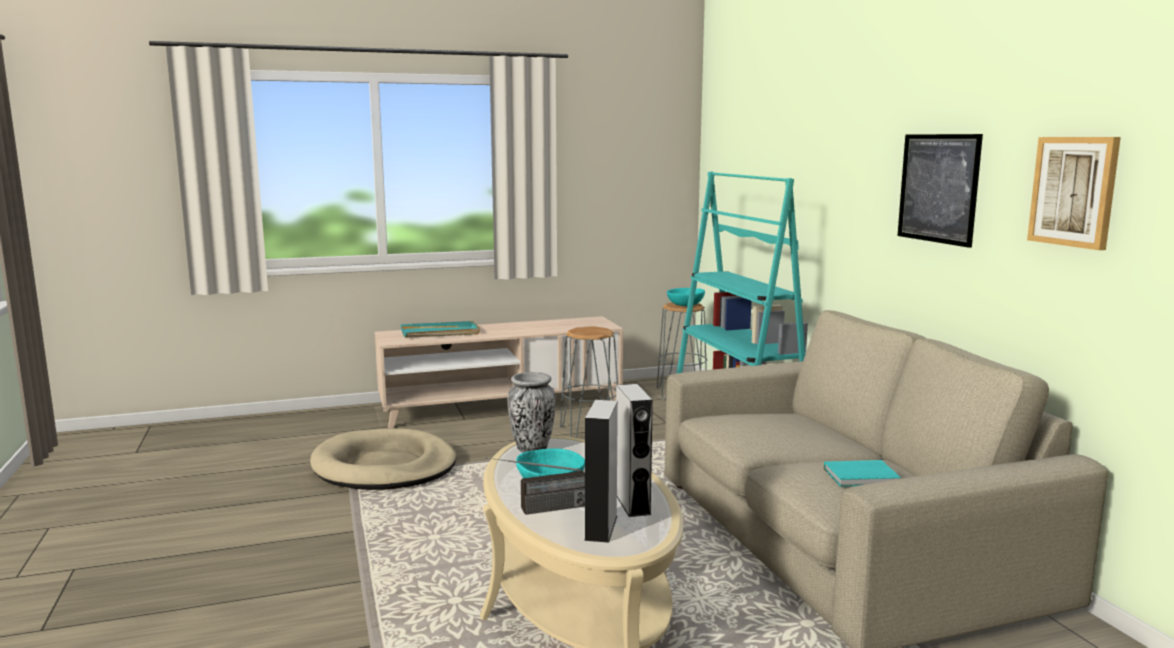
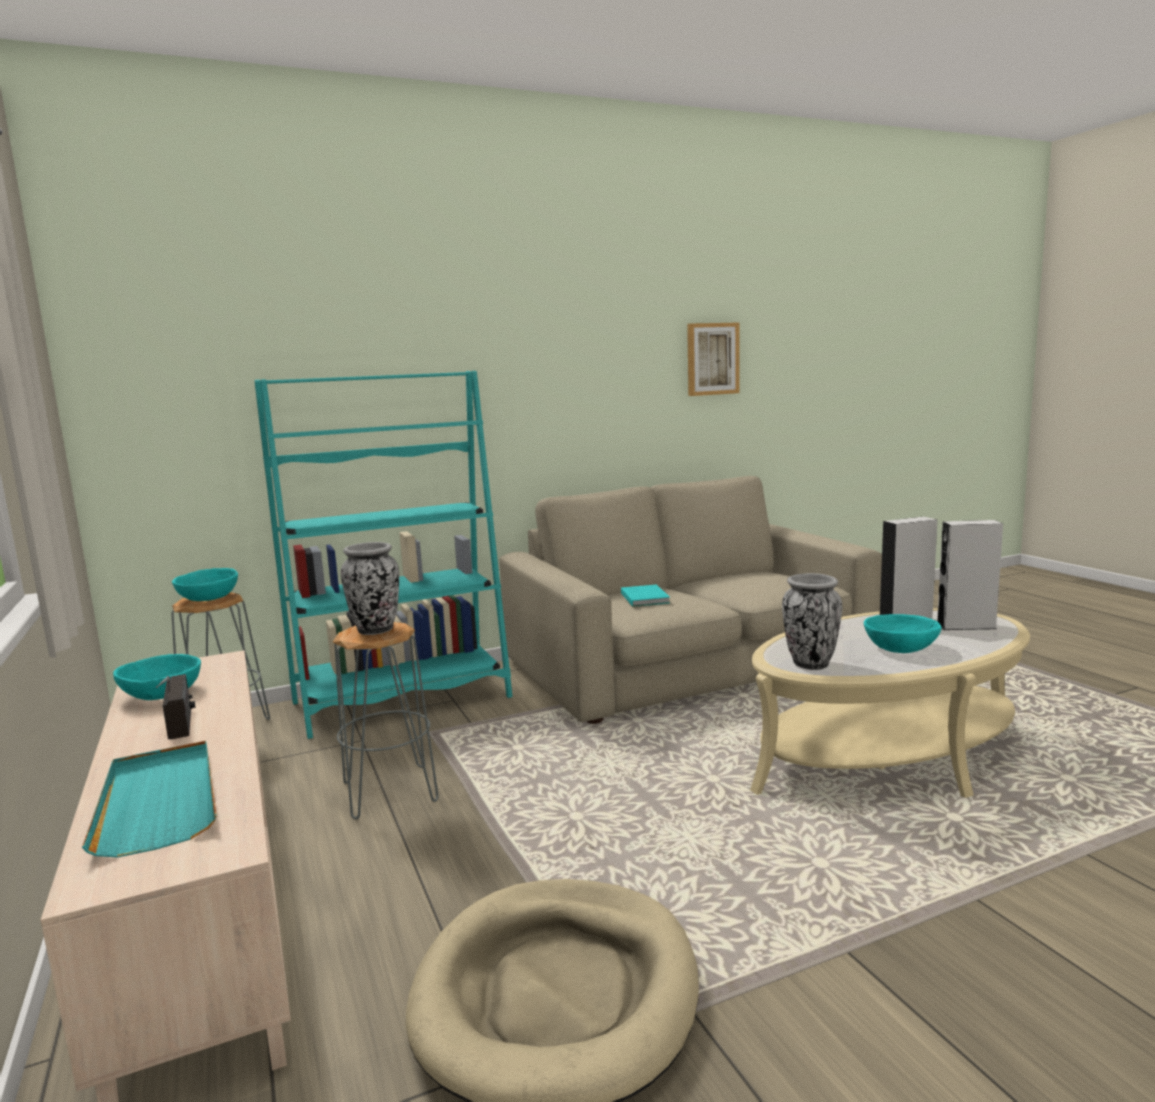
camera: 95 degrees left, 0 degrees up
(537, 510) = (965, 646): radio -> radio (182, 730)
(559, 323) = (161, 694): none -> turquoise bowl
(591, 331) = (376, 630): none -> vase
(863, 477) = (765, 575): turquoise book -> turquoise book (645, 597)
(938, 188) = (598, 369): picture -> none

